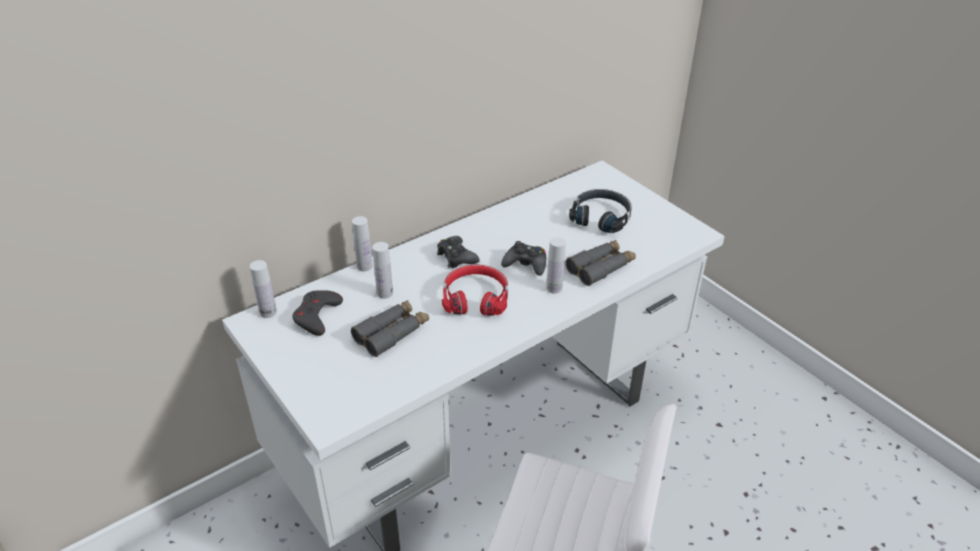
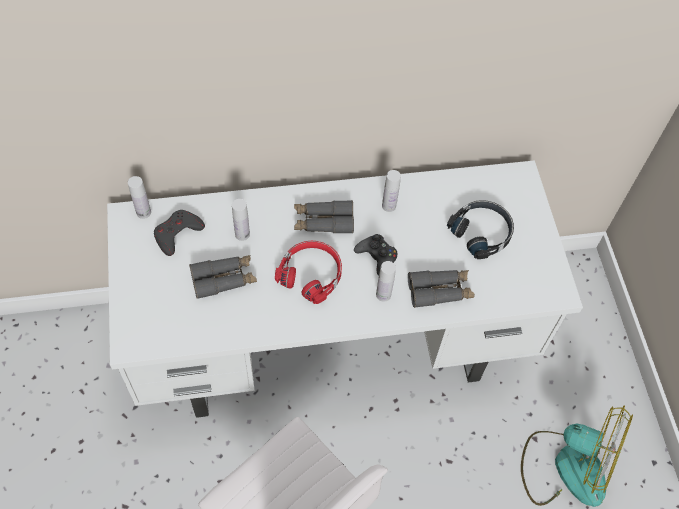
camera: 25 degrees right, 20 degrees up
(364, 266) = (243, 197): white bottle -> white bottle (389, 206)
(456, 257) = (323, 221): black game controller -> grey binoculars
(761, 433) = (566, 466): none -> fan

